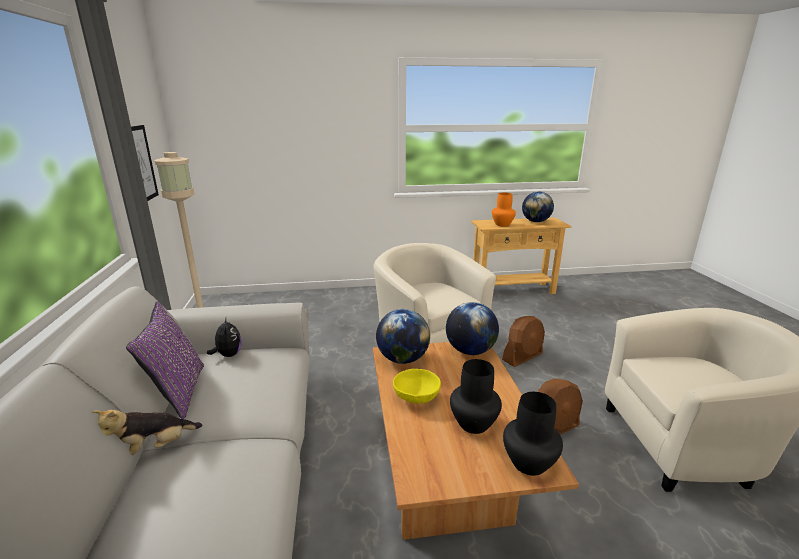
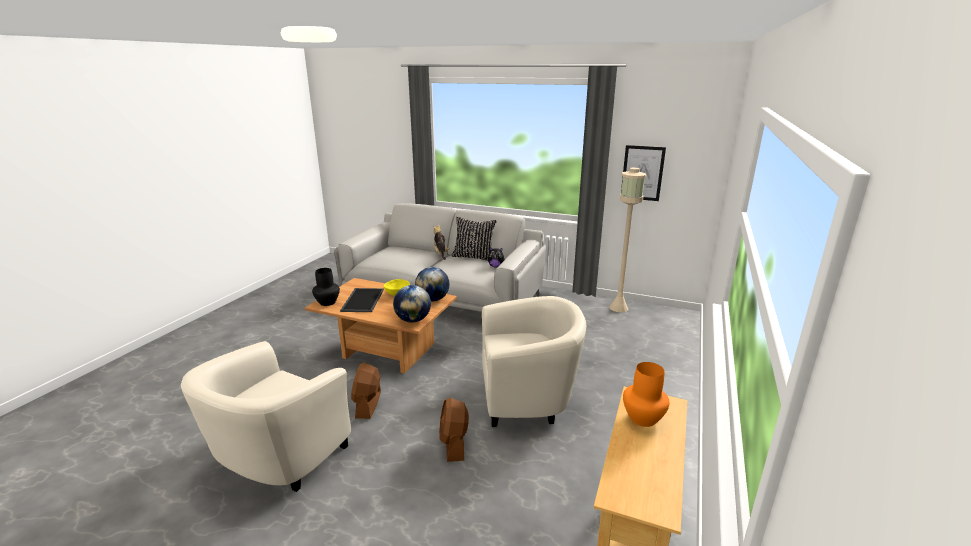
camera: 120 degrees right, 0 degrees up
(178, 392) = (473, 257): purple pillow -> black pillow
(473, 424) = (362, 300): black vase -> tray
(536, 221) = (647, 471): globe -> none

